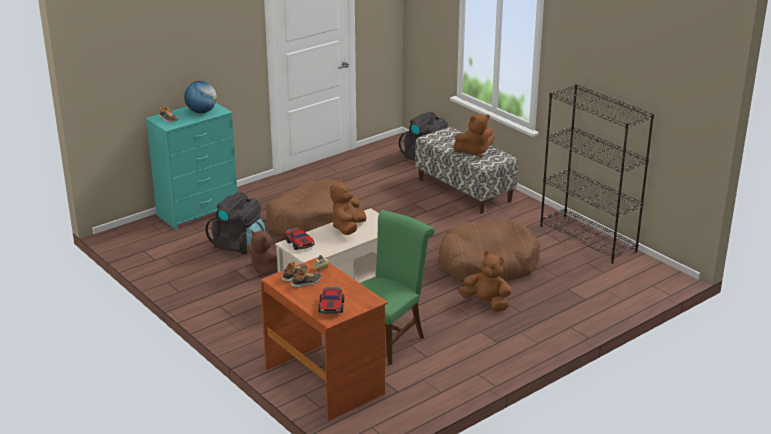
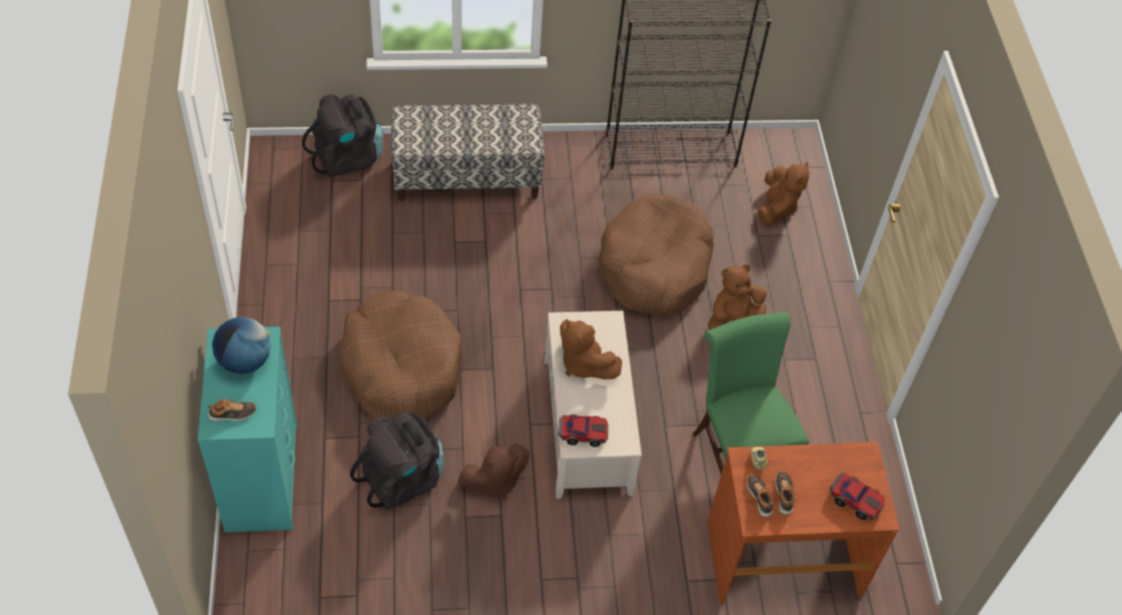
camera: 60 degrees left, 25 degrees up
(474, 151) = (486, 129): brown plush toy -> brown plush toy (777, 207)

